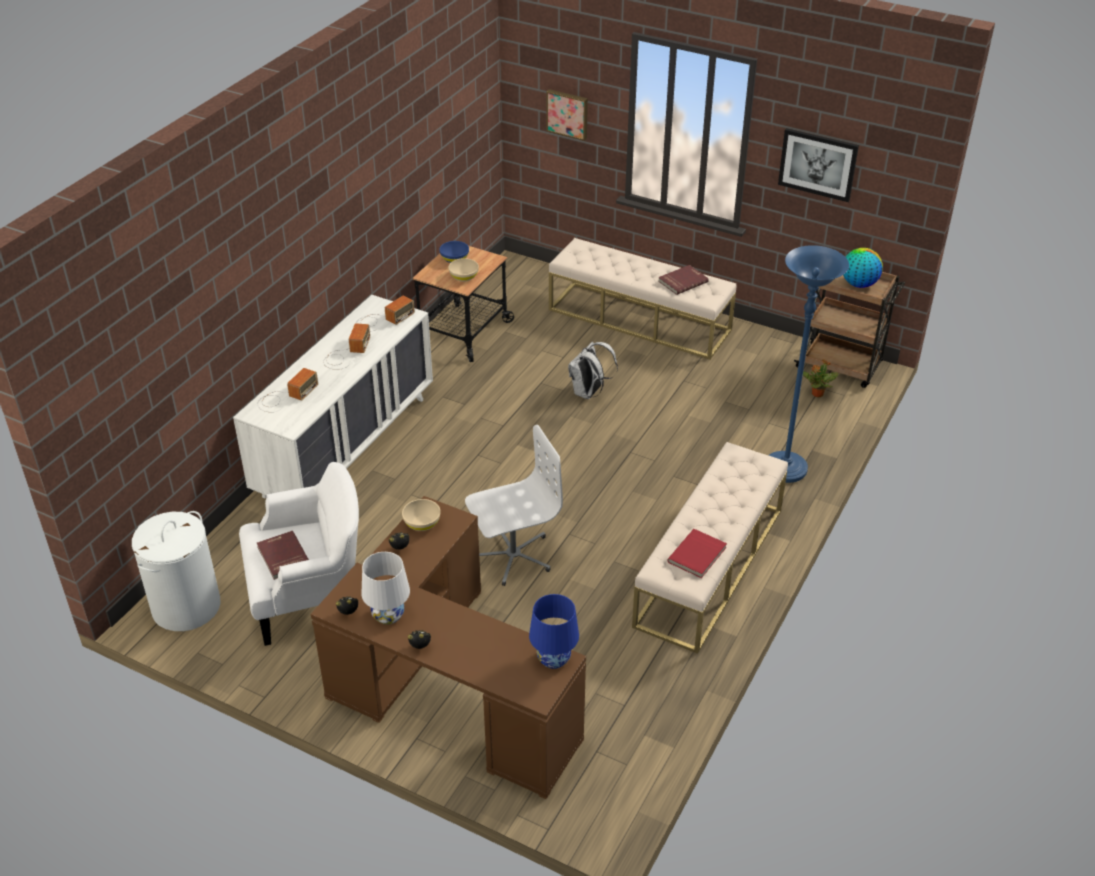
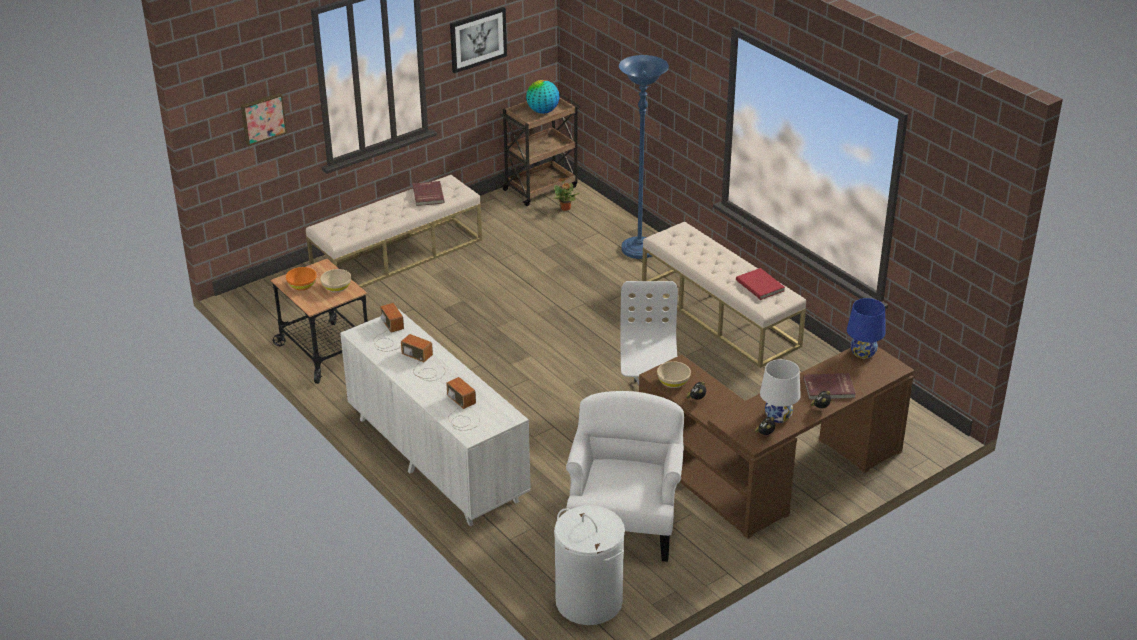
camera: 65 degrees left, 5 degrees down
(282, 557) = (631, 485): red book -> red book (829, 389)
(454, 259) = (302, 286): blue bowl -> orange bowl
(589, 393) = (474, 309): white backpack -> none

